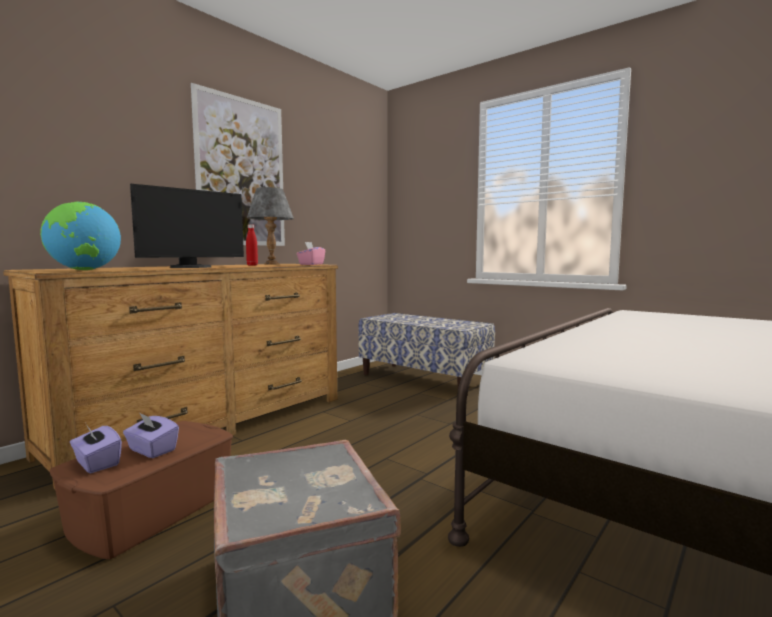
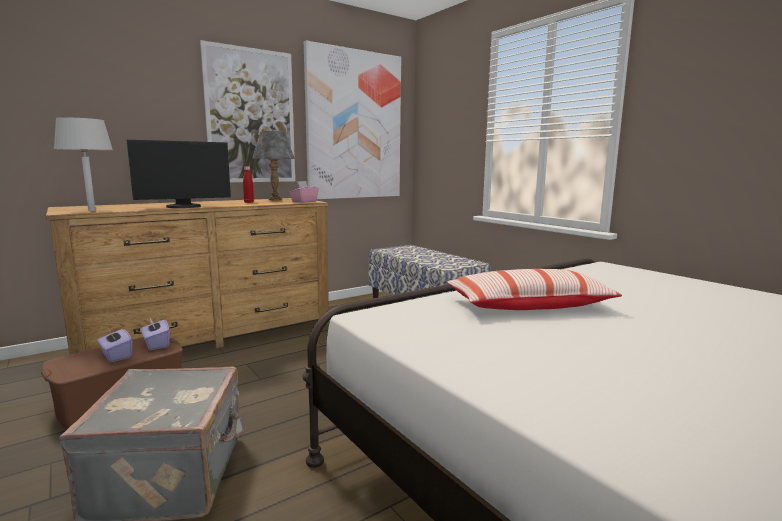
camera: 15 degrees right, 5 degrees up
(84, 270) = (91, 210): globe -> grey table lamp
(96, 463) = (73, 361): purple tissue box -> purple tissue box (156, 344)
(338, 190) = (354, 126): none -> picture
(648, 341) = (528, 305): none -> pillow

